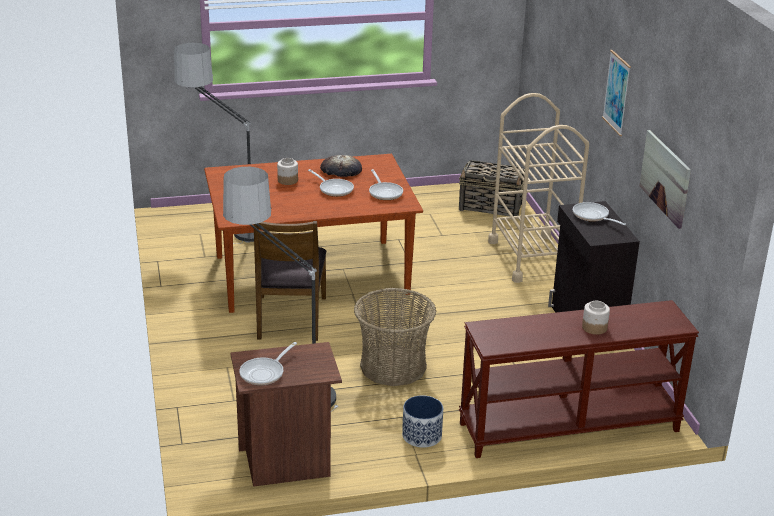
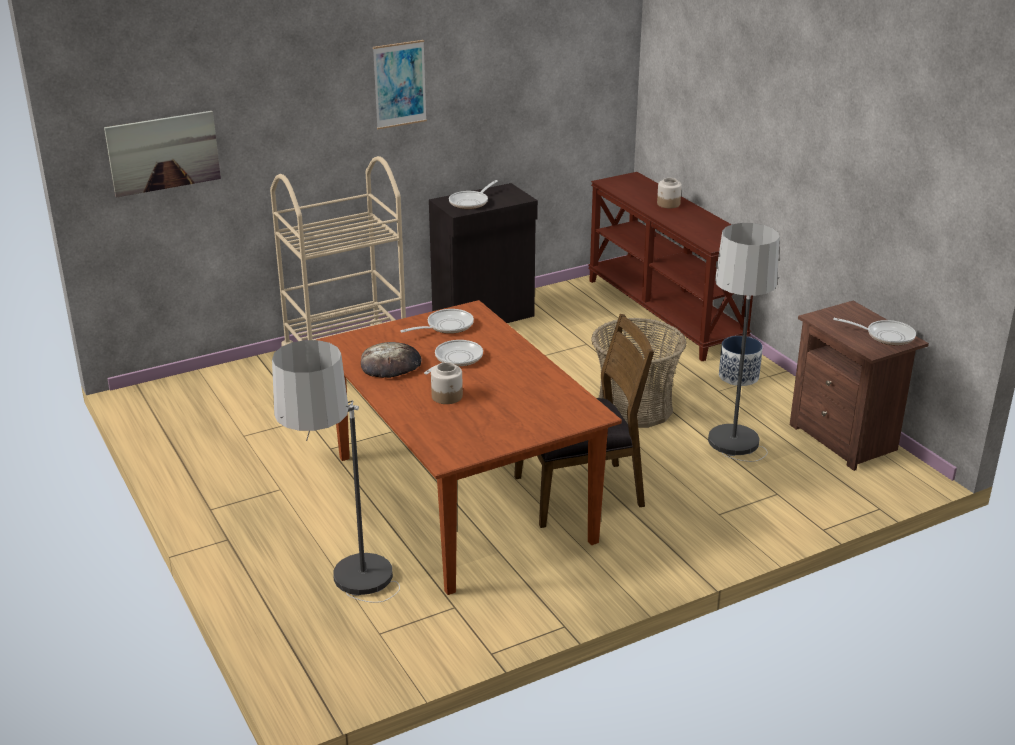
camera: 105 degrees left, 0 degrees up
(492, 207) = (210, 393): basket -> none
(665, 178) = (524, 100): picture -> picture (163, 153)

